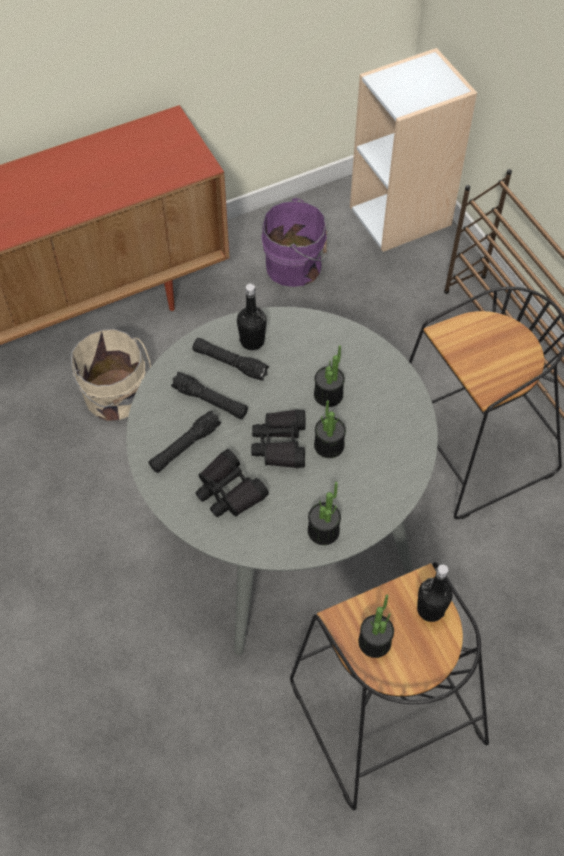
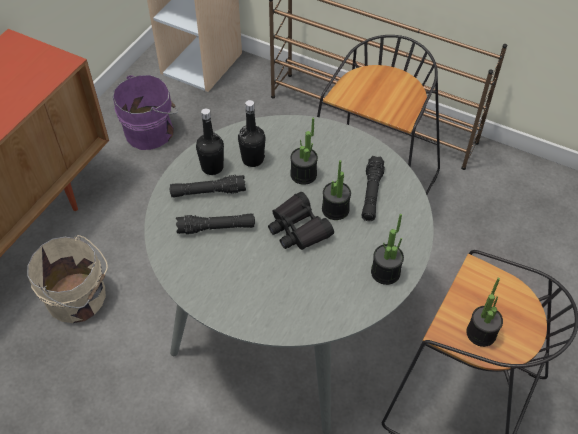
camera: 35 degrees left, 5 degrees down
(185, 447) = (225, 273): black flashlight -> black flashlight (371, 193)
(229, 491) = (289, 286): black binoculars -> none
(430, 609) = (497, 285): black bottle -> black bottle (252, 159)

